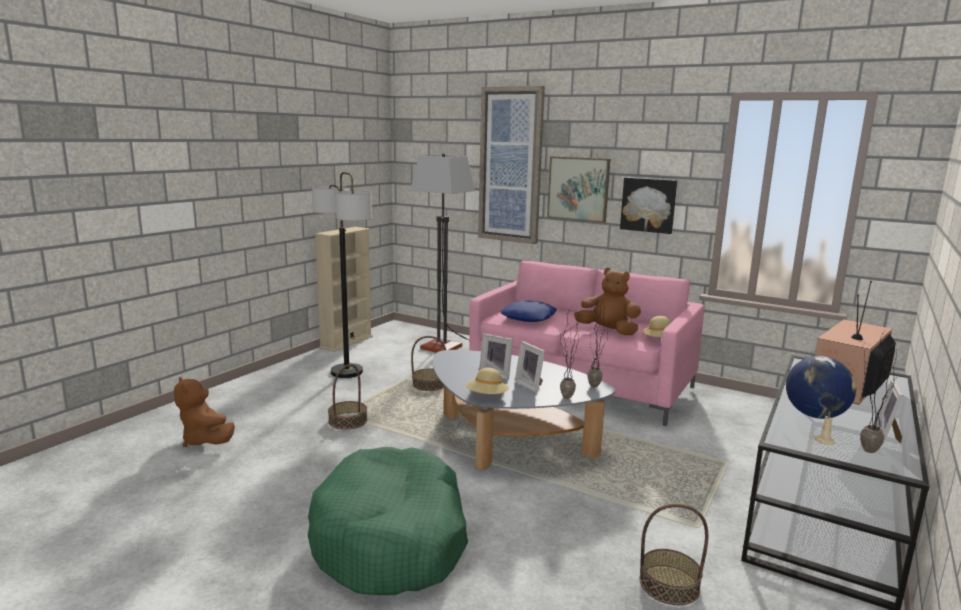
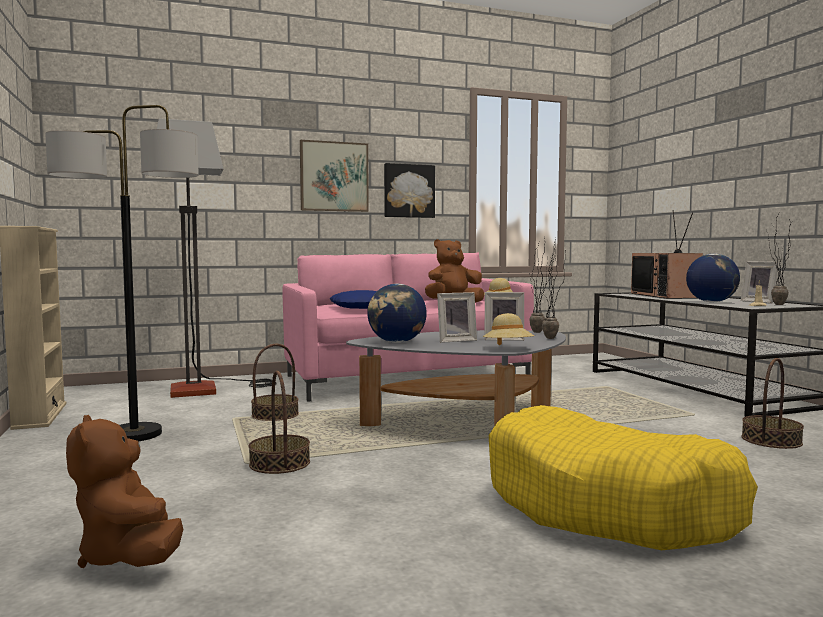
camera: 50 degrees left, 10 degrees down
(206, 440) = (129, 556): brown plush toy -> brown plush toy turned 60 degrees clockwise
(391, 539) = (610, 505): green dog bed -> yellow dog bed
(458, 362) = (397, 342): none -> globe
(510, 165) = (245, 150): picture -> none

